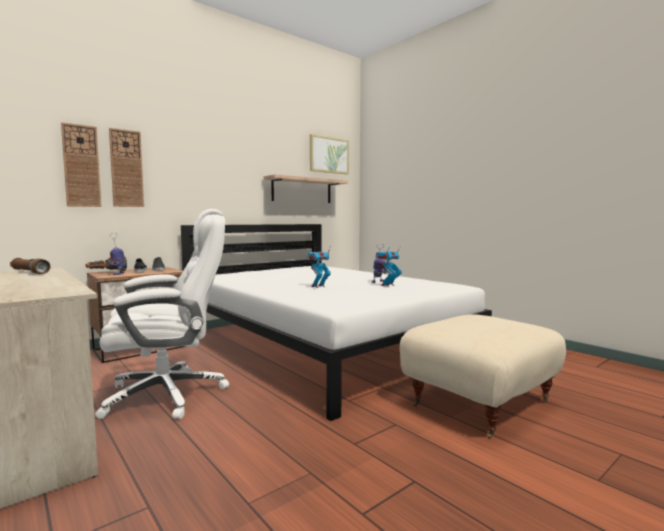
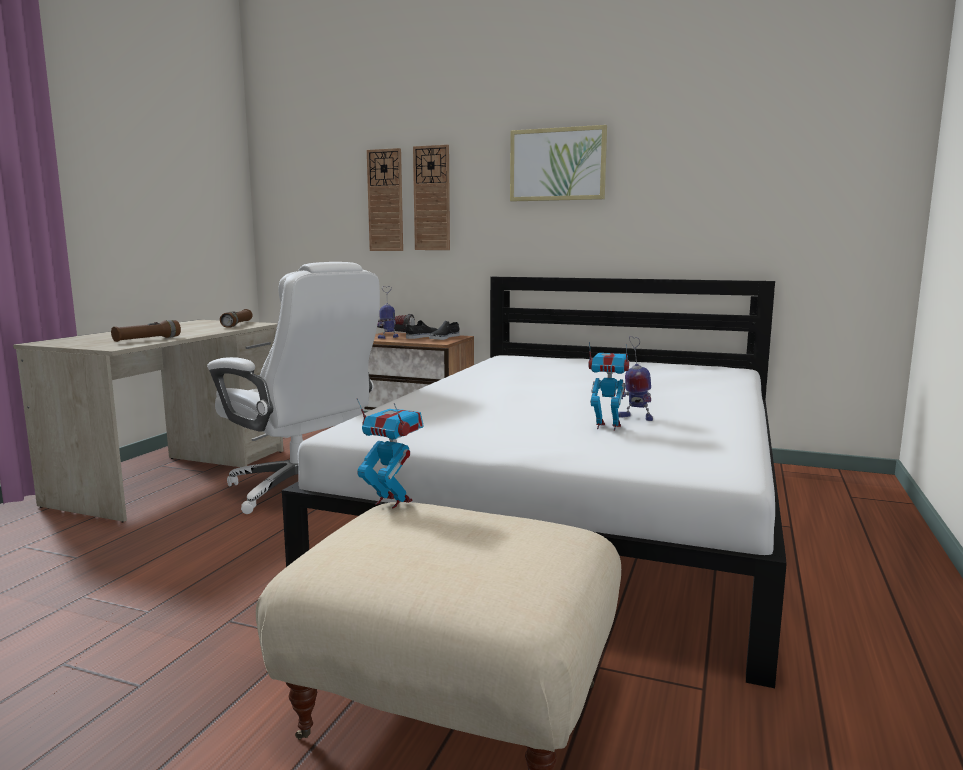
camera: 60 degrees right, 5 degrees up
(48, 286) = (147, 339): none -> brown flashlight
(302, 190) = (737, 209): shelf -> none
(318, 286) = (511, 400): toy robot -> toy robot (392, 501)
(329, 155) = (824, 121): picture -> picture (557, 164)

